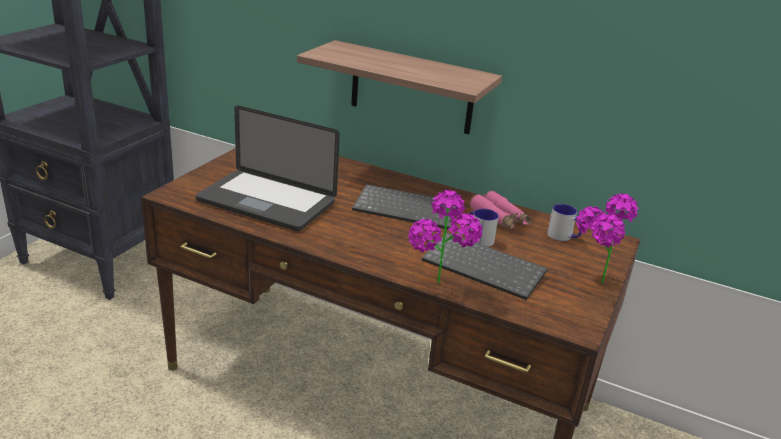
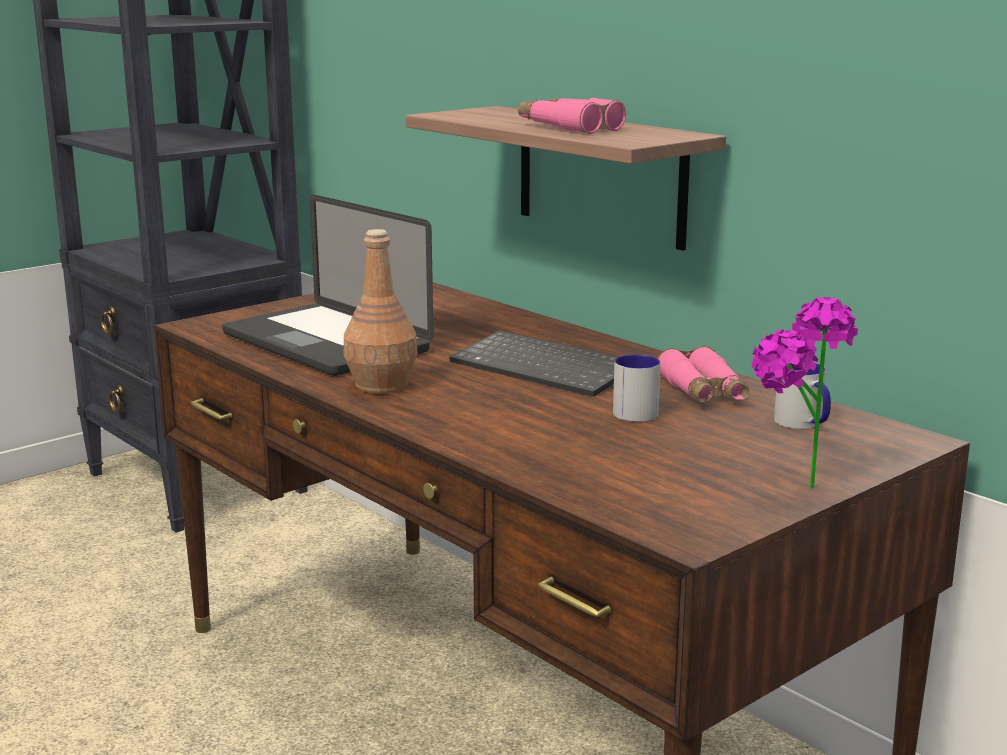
camera: 25 degrees right, 10 degrees down
(331, 236) = (380, 385): none -> brown bottle
(412, 69) = (569, 127): none -> pink binoculars
(439, 290) = (485, 461): potted plant -> none
(485, 267) = (602, 445): keyboard -> none

